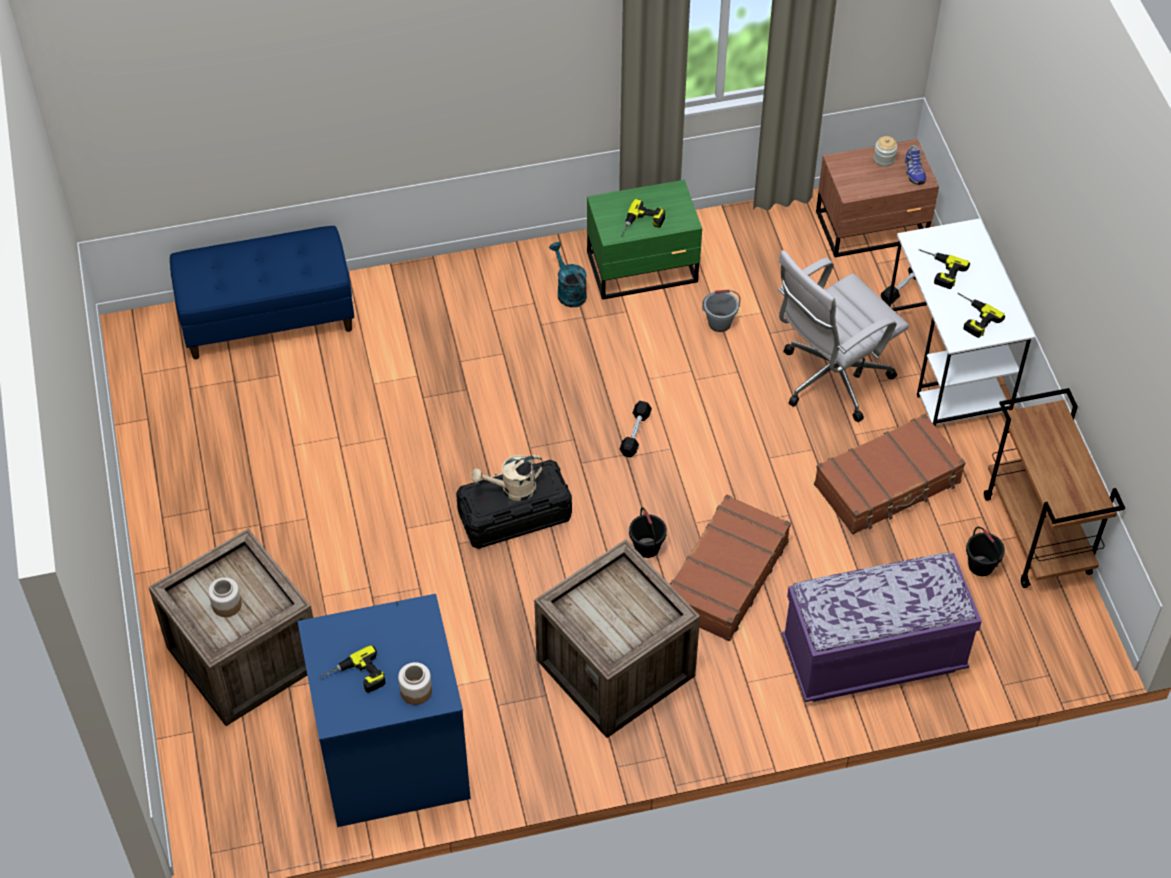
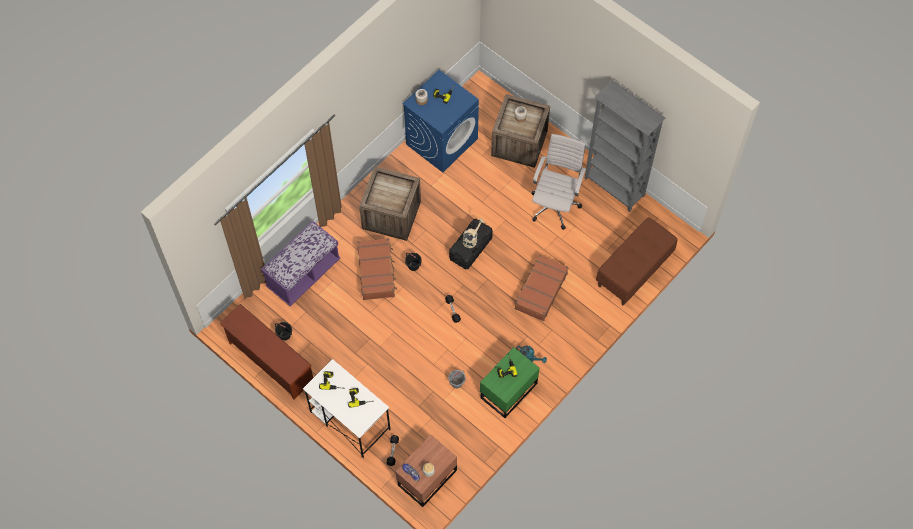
camera: 145 degrees right, 10 degrees up
(158, 465) = (614, 188): none -> grey bookcase
(268, 318) = (634, 270): blue bench -> brown bench
(830, 380) = (393, 383): white office chair -> white office chair (555, 204)
(888, 484) = (340, 349): brown suitcase -> brown suitcase (540, 291)
(1038, 535) = (270, 362): brown cart -> brown shoe rack

